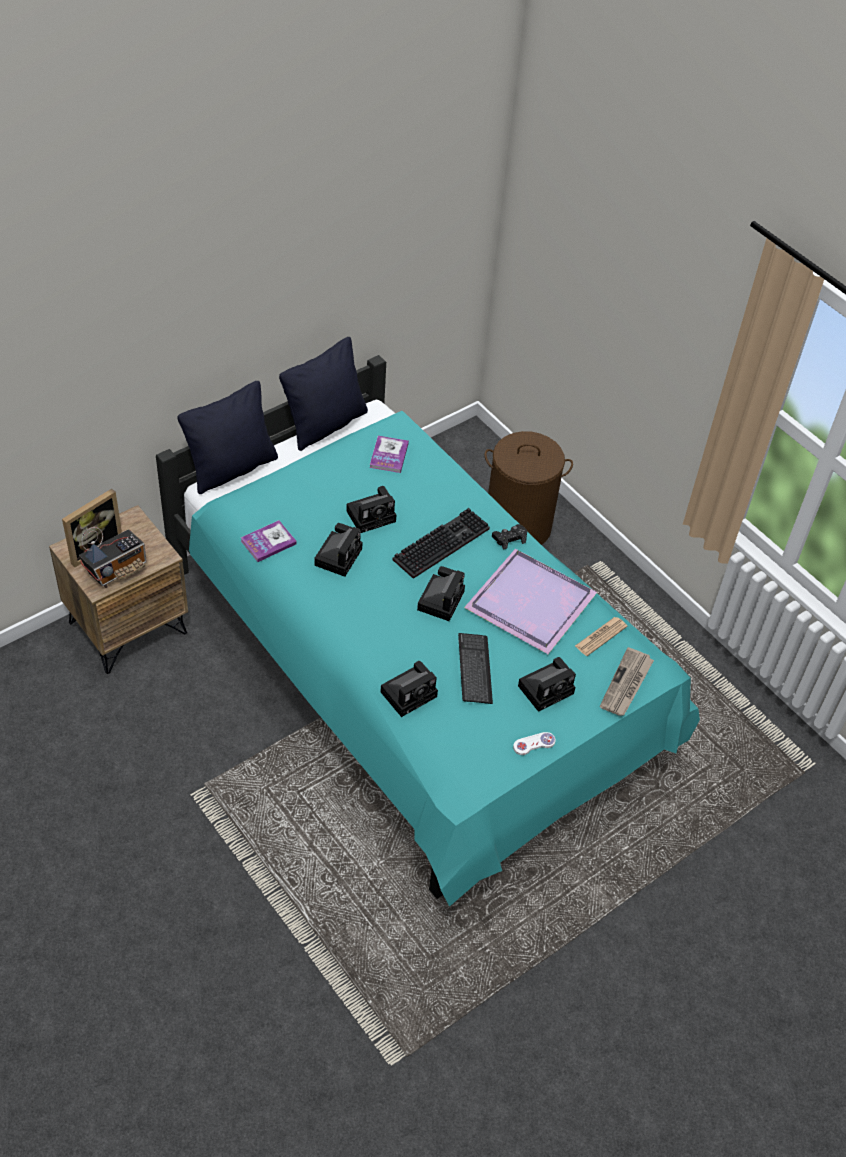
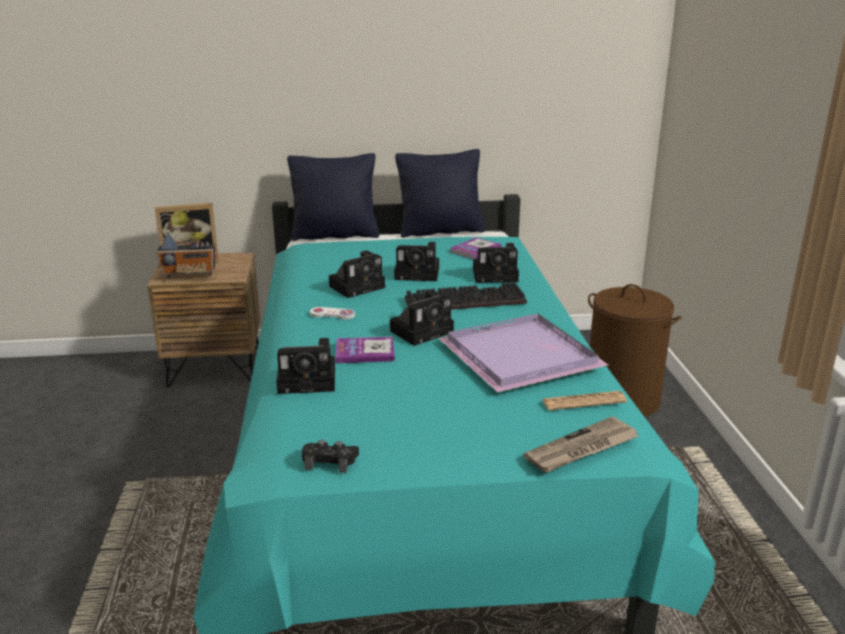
camera: 35 degrees right, 25 degrees down
(268, 542) = (308, 268): book -> book (365, 352)
(474, 669) = (400, 383): keyboard -> none
(509, 538) = (543, 314): black game controller -> black game controller (330, 461)
(534, 744) = (400, 461): white game controller -> white game controller (332, 314)
(547, 688) = (470, 421): camera -> camera (497, 275)

